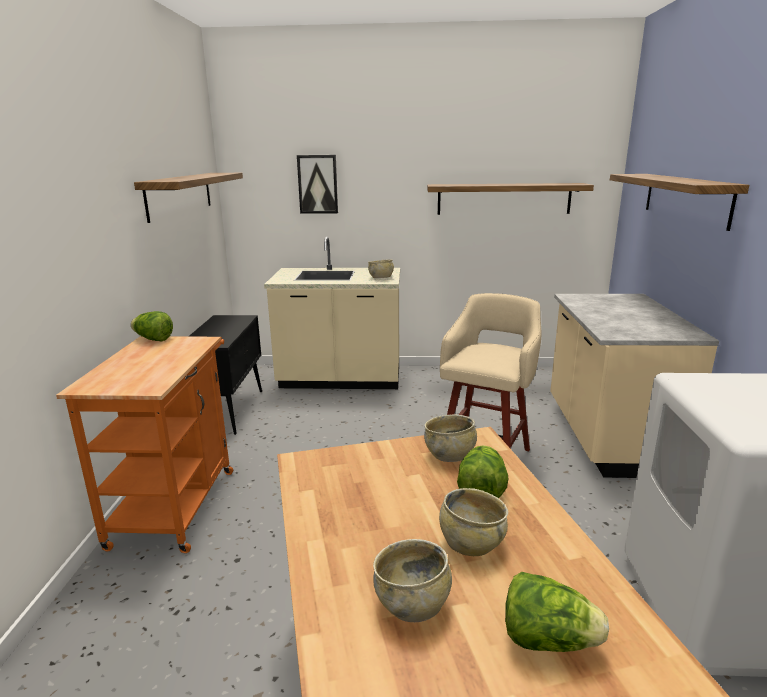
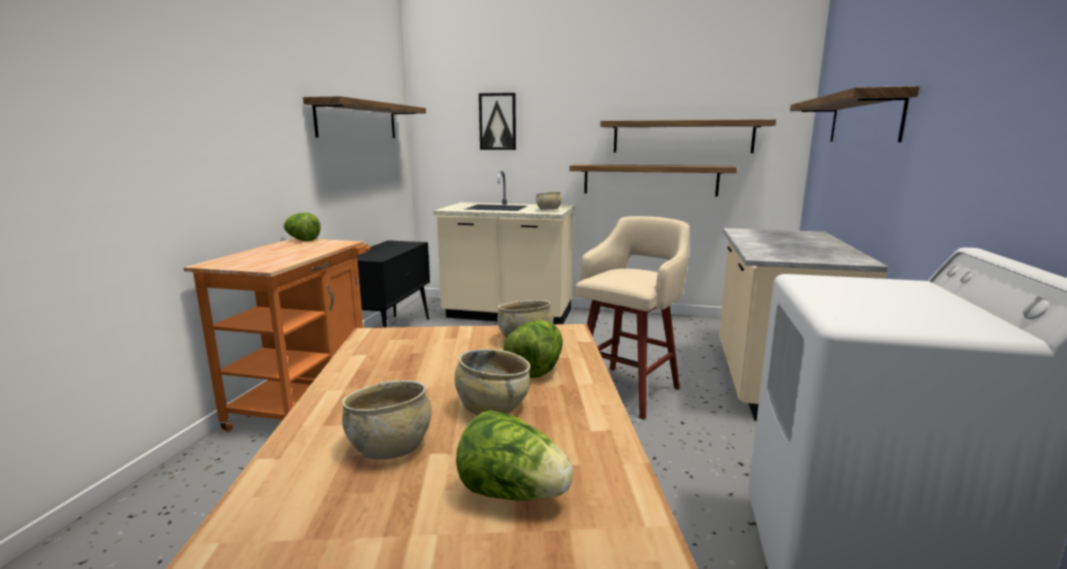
camera: 10 degrees right, 5 degrees down
(473, 240) = (650, 180): none -> shelf

